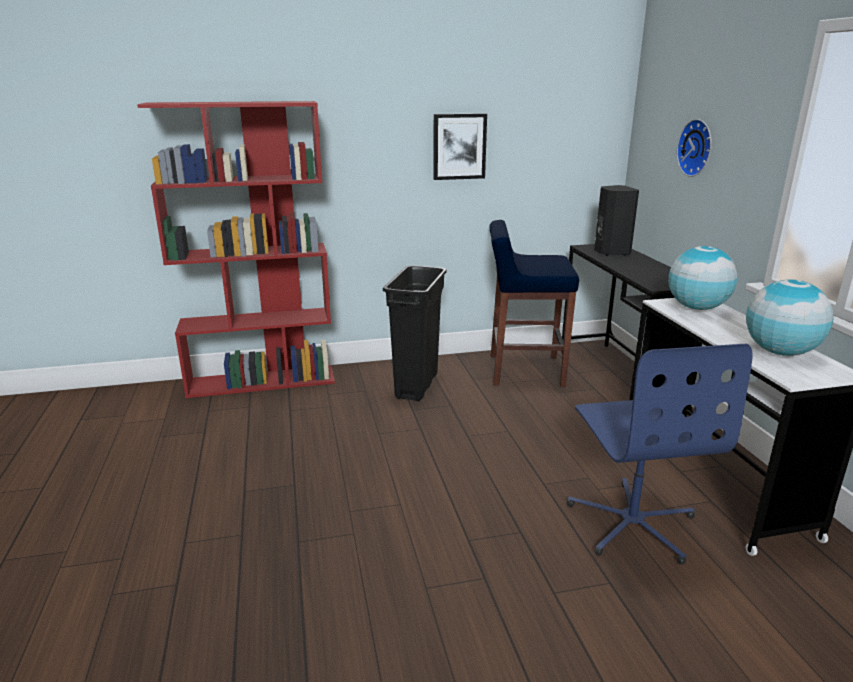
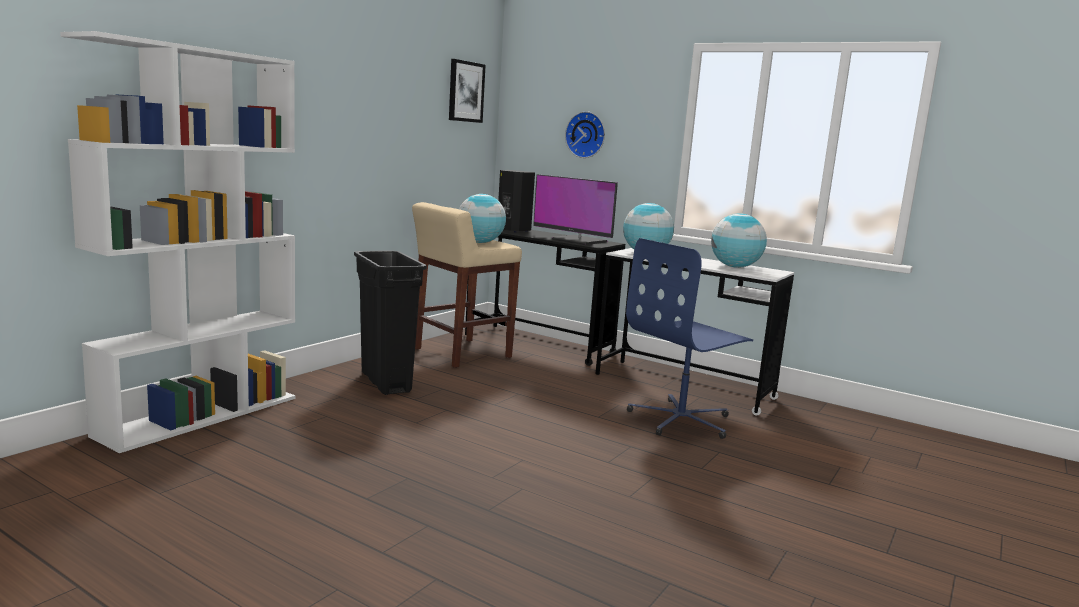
camera: 45 degrees left, 10 degrees down
(262, 381) = (201, 415): red bookcase -> white bookcase
(459, 146) = (382, 126): picture -> picture (465, 91)
(524, 370) = (460, 353): blue stool -> beige stool
(542, 266) = (480, 242): none -> globe
(632, 523) = (681, 420): blue office chair -> blue office chair turned 105 degrees clockwise
(655, 276) = (578, 240): none -> monitor

